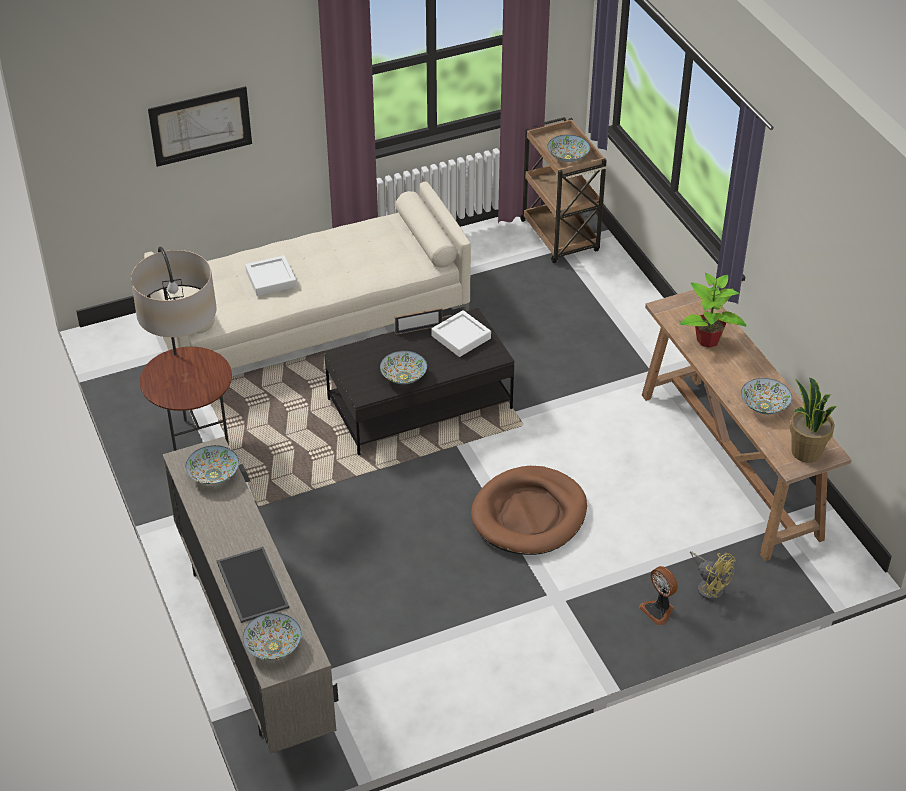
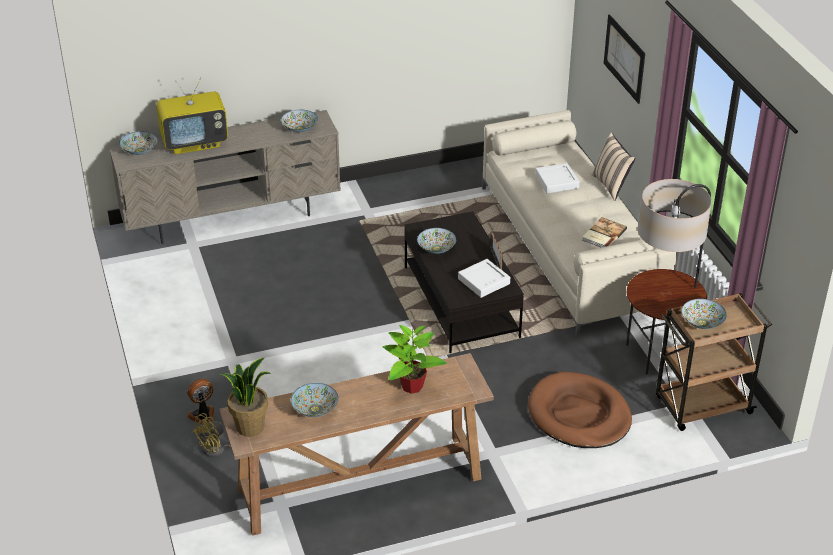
camera: 95 degrees right, 5 degrees down
(195, 443) = (429, 193): floor lamp -> floor lamp (658, 354)
(250, 584) = (195, 143): tray -> television
(278, 239) = (611, 185): none -> beige pillow
(375, 246) = (603, 234): none -> book
(529, 514) = (323, 353): brown dog bed -> brown dog bed (579, 415)

